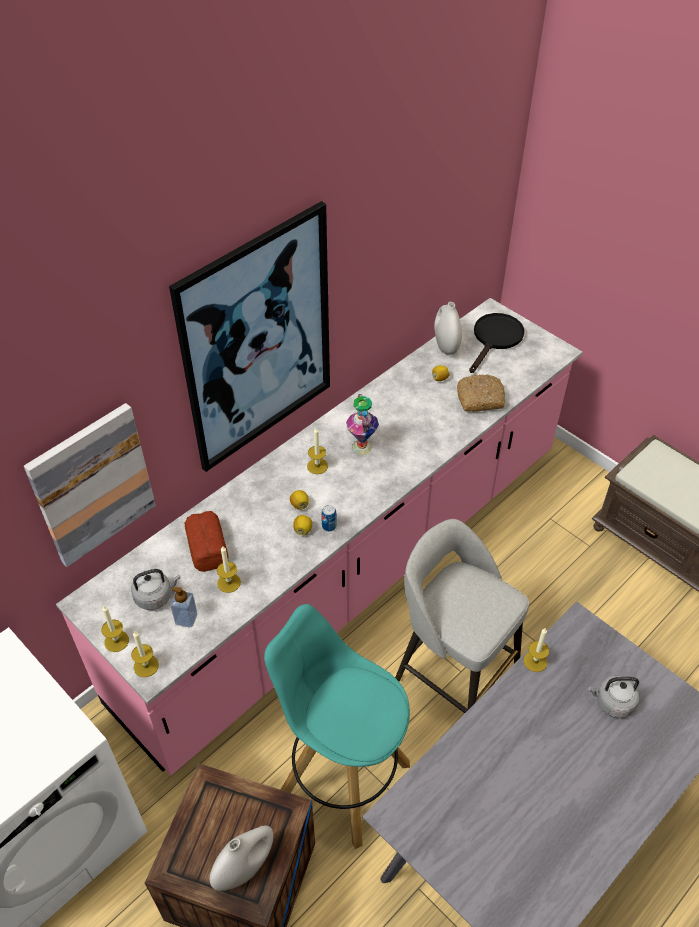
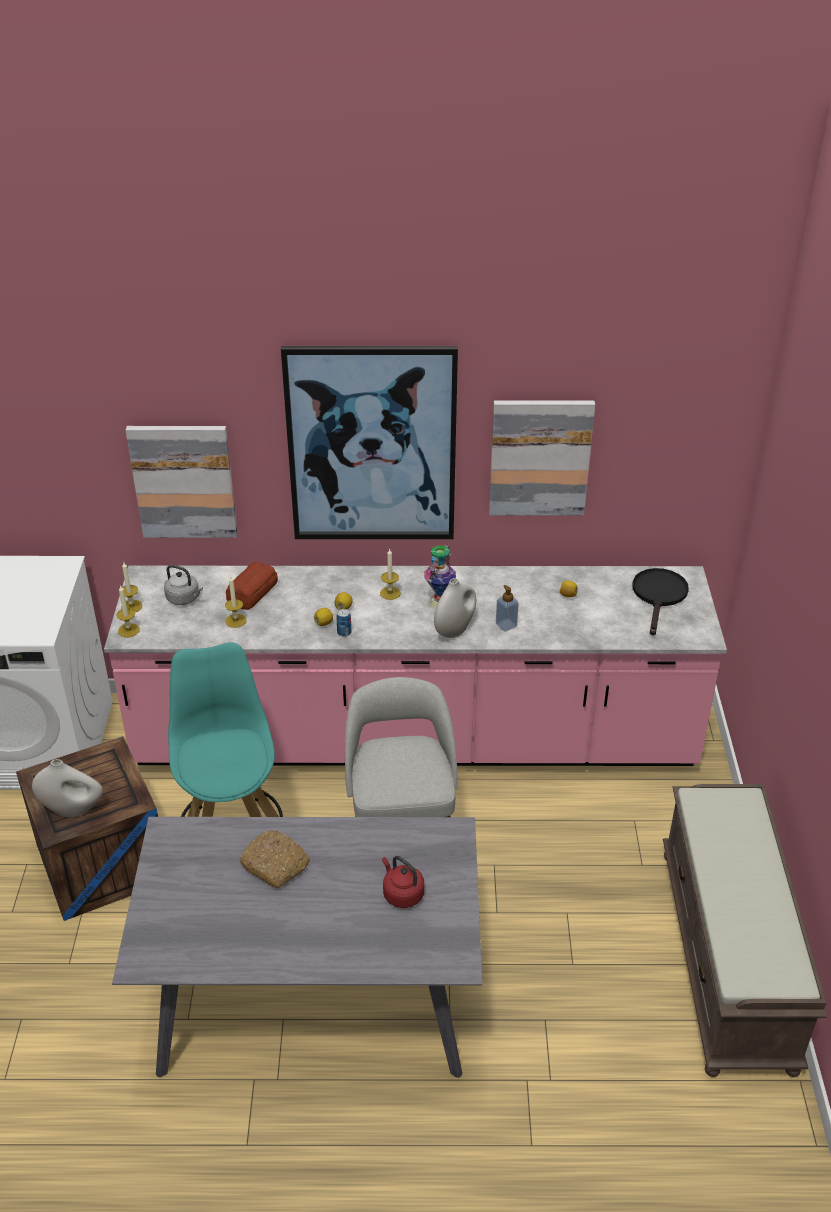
camera: 45 degrees right, 10 degrees down
(186, 619) = (184, 622): soap dispenser -> soap dispenser (506, 625)
(384, 272) = (540, 457): none -> picture
(446, 346) = (608, 577): white vase -> white vase (454, 629)
(480, 398) = (580, 627): bread -> bread (276, 864)
(495, 339) = (659, 596): black frying pan -> black frying pan turned 60 degrees counterclockwise
(535, 661) = (385, 827): candle -> none
(612, 703) = (401, 893): grey kettle -> red kettle

